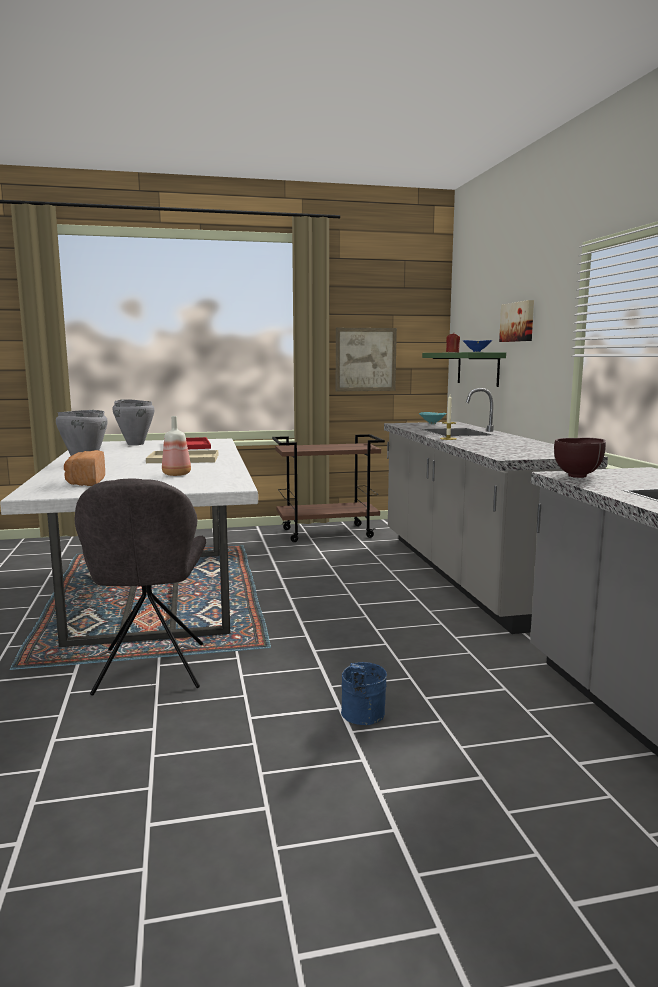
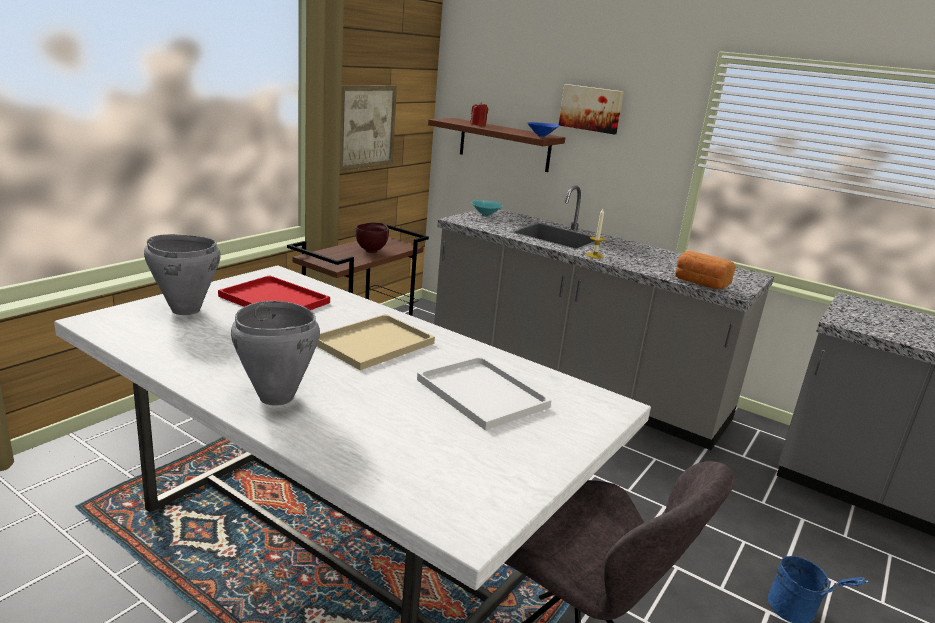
camera: 45 degrees left, 10 degrees up
(85, 482) = (434, 457): bread -> bread (699, 283)
(176, 474) = (479, 392): bottle -> white tray
(478, 368) = (504, 145): green shelf -> brown shelf
(579, 476) = (858, 322): brown bowl -> brown bowl (372, 250)

